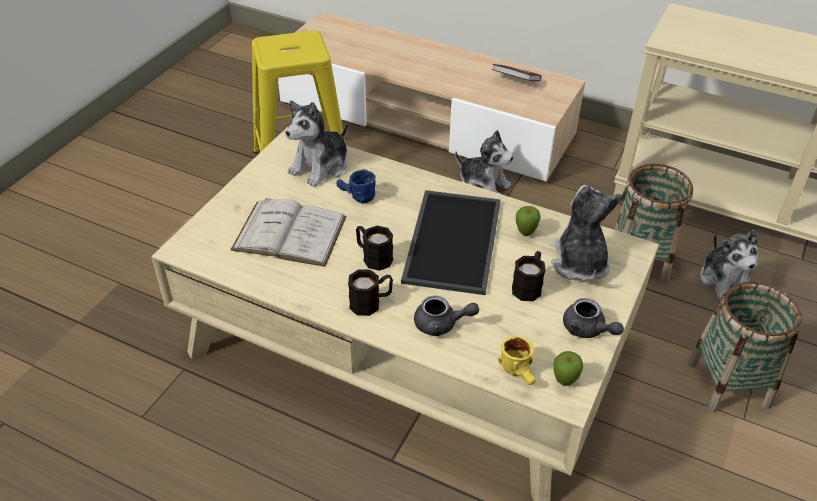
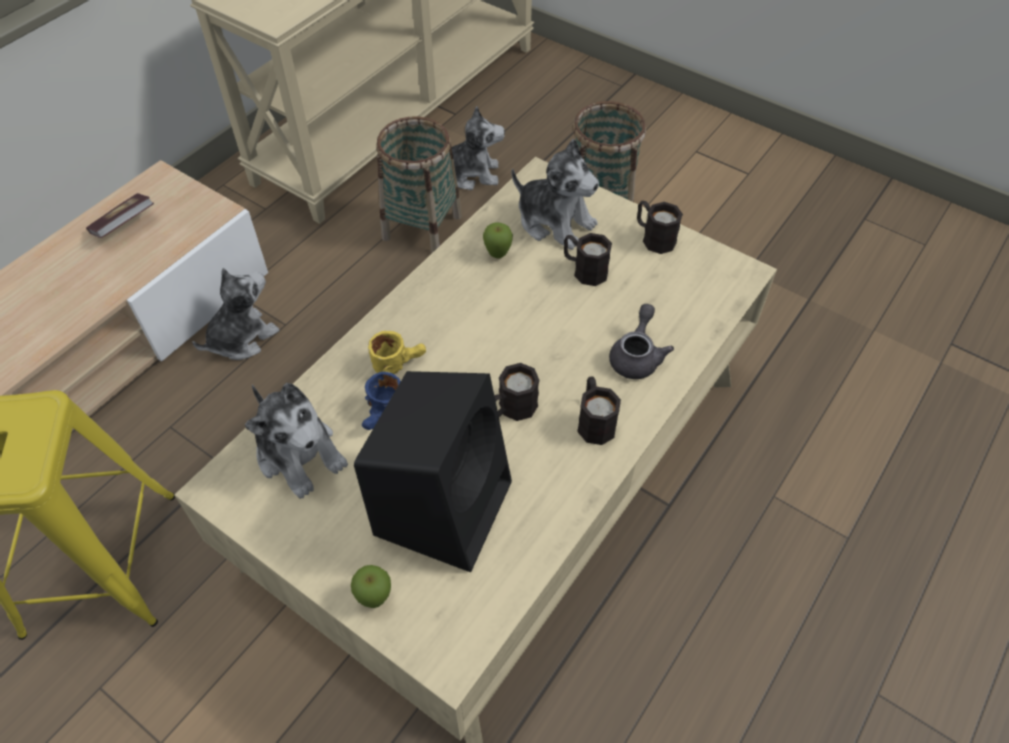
camera: 80 degrees left, 10 degrees up
(289, 233) = (444, 504): white book -> black speaker
(451, 240) = (495, 325): tray -> none
(520, 373) = (710, 301): yellow mug -> yellow mug (399, 362)
(564, 382) = (722, 270): apple -> apple (375, 598)
(579, 263) = (555, 222): plush toy -> plush toy turned 150 degrees counterclockwise
(587, 330) = (653, 237): grey teapot -> black mug

